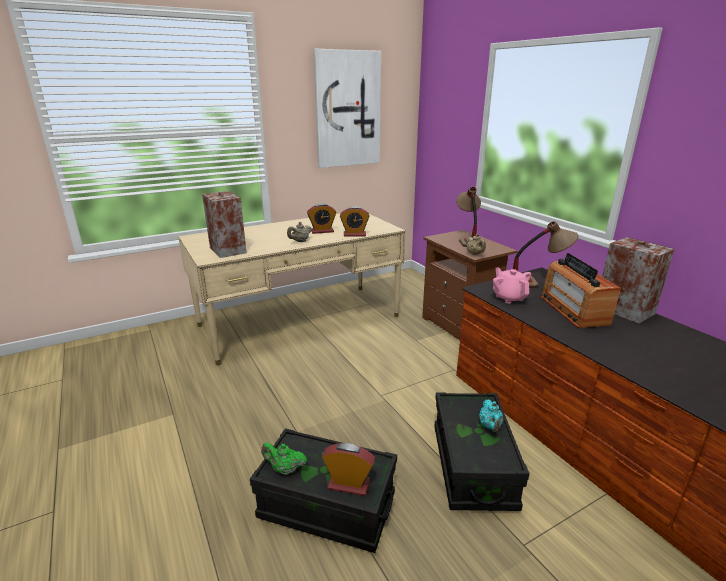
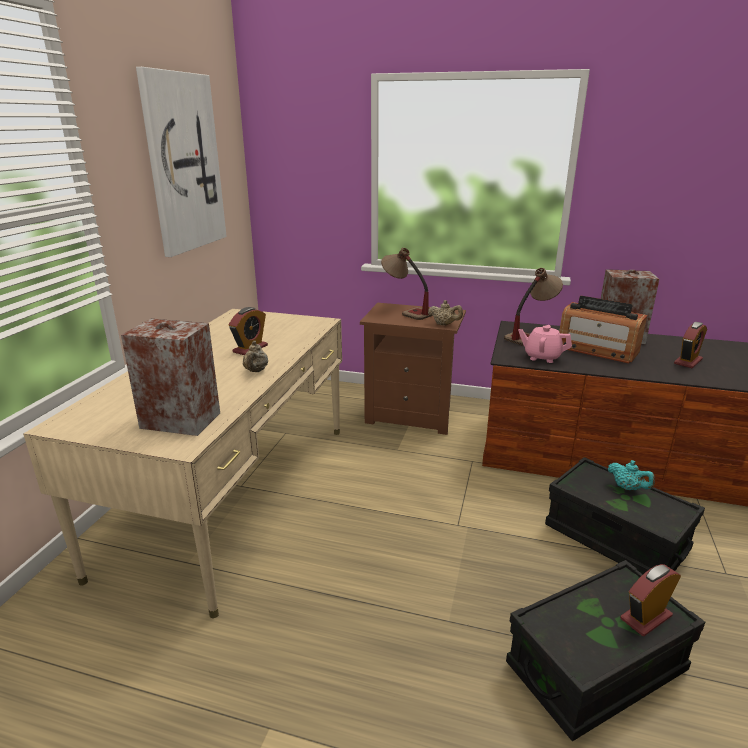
camera: 45 degrees left, 0 degrees up
(284, 469) = (584, 653): green teapot -> none
(354, 234) = (300, 340): alarm clock -> alarm clock (688, 361)

